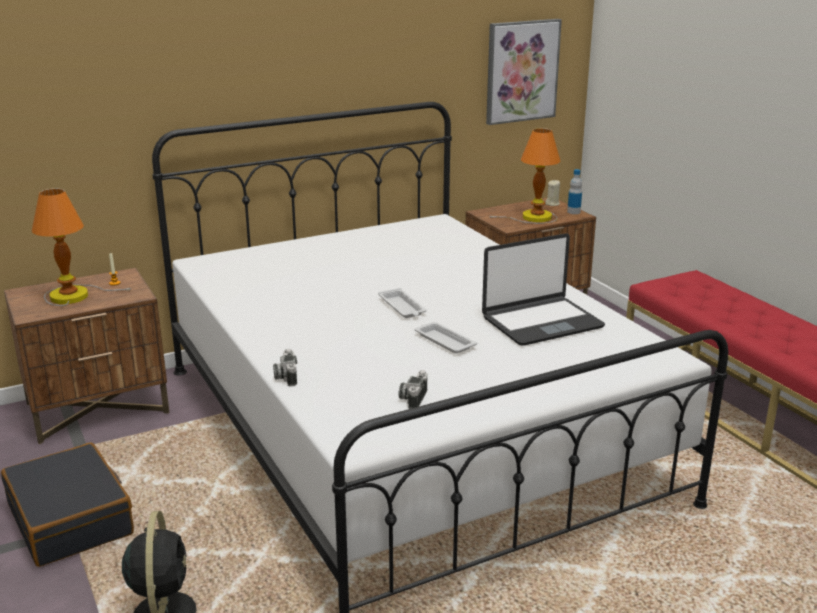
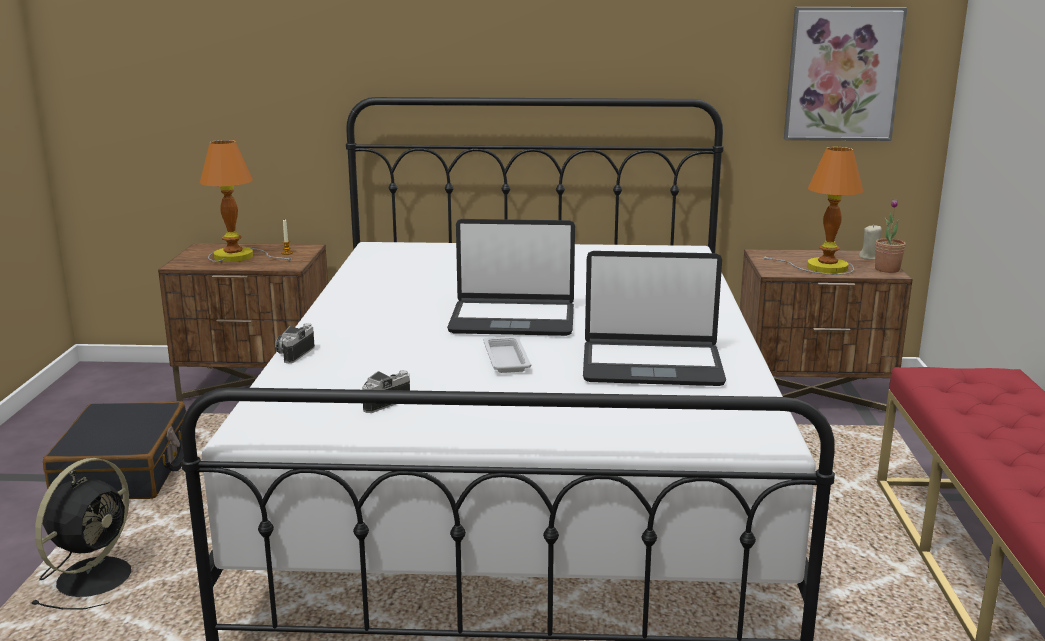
camera: 30 degrees right, 5 degrees down
(402, 307) = (512, 320): white tray -> laptop
(573, 212) = (887, 269): bottle -> potted plant

